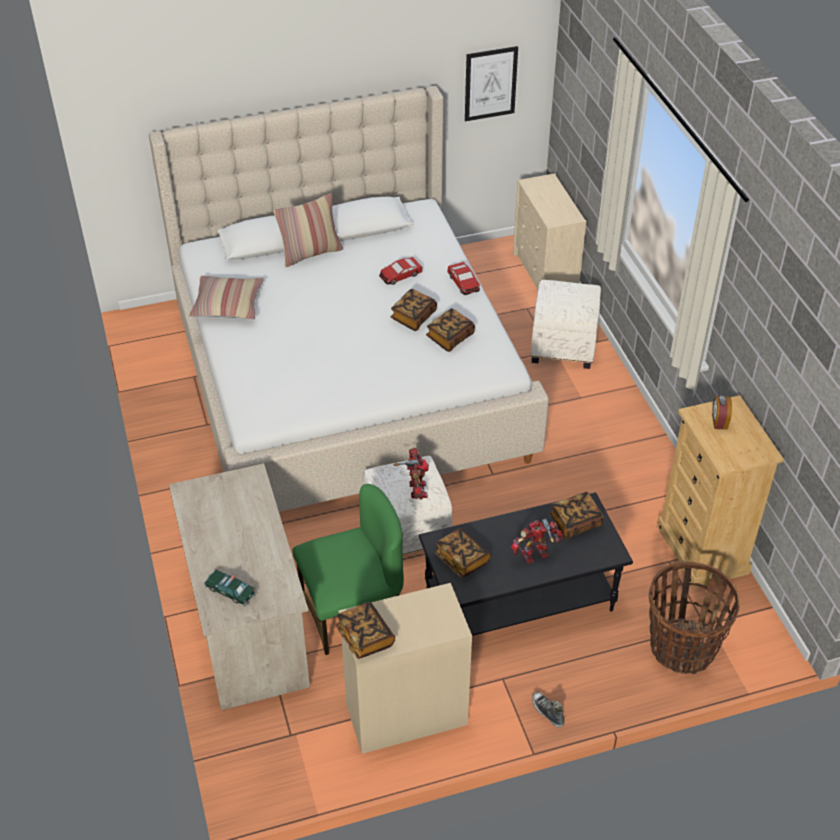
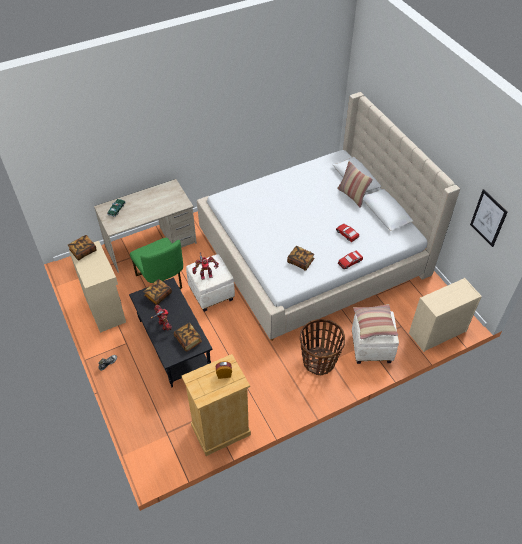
camera: 80 degrees right, 5 degrees up
(228, 305) = (301, 173): pillow -> pillow (374, 324)
(413, 317) = (312, 244): book -> none
(681, 648) = (150, 421): basket -> basket (319, 361)

